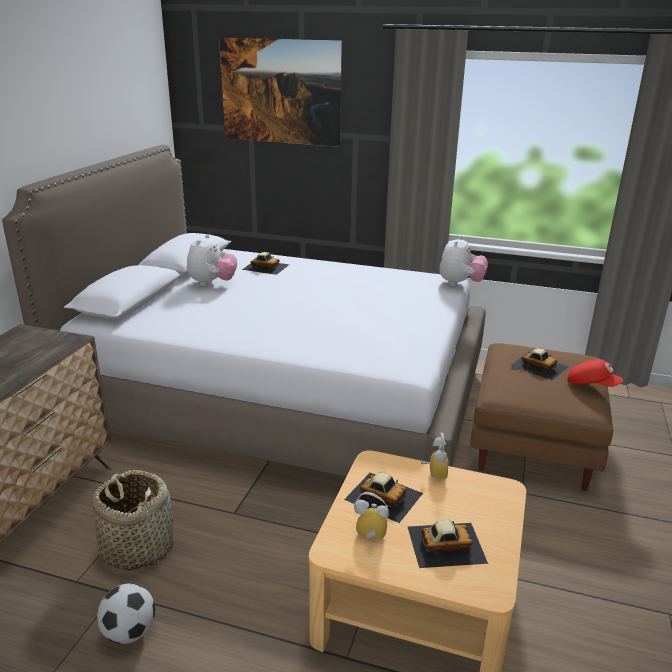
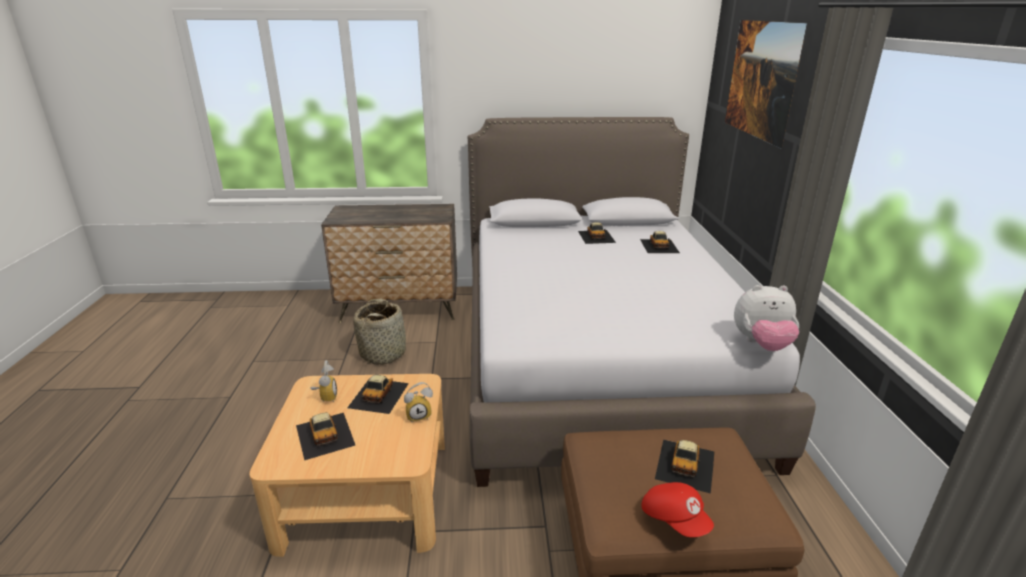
camera: 70 degrees right, 0 degrees up
(129, 632) = (314, 374): football -> none
(212, 283) = (596, 236): plush toy -> toy car
(592, 385) = (675, 519): red cap -> red cap turned 45 degrees counterclockwise

